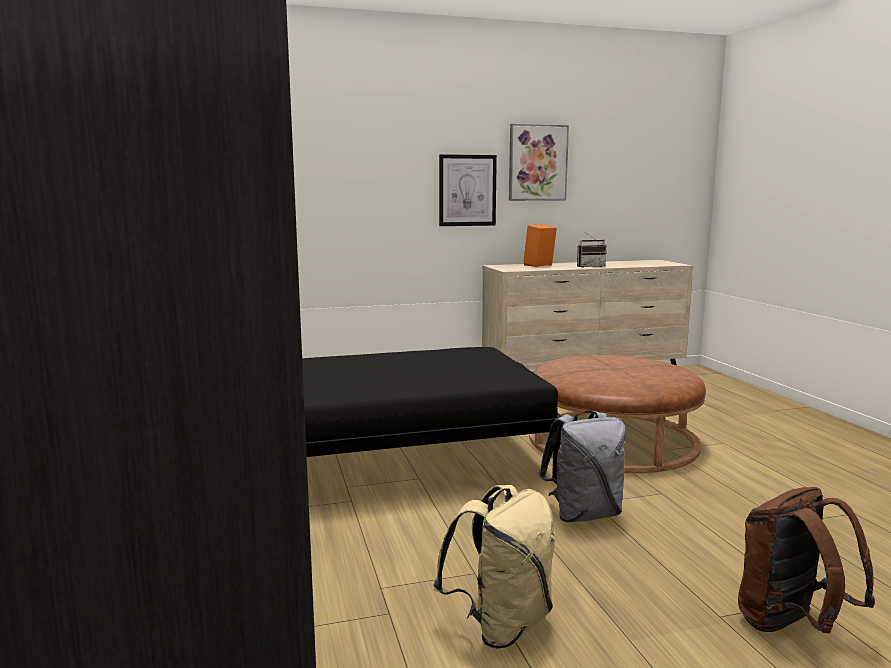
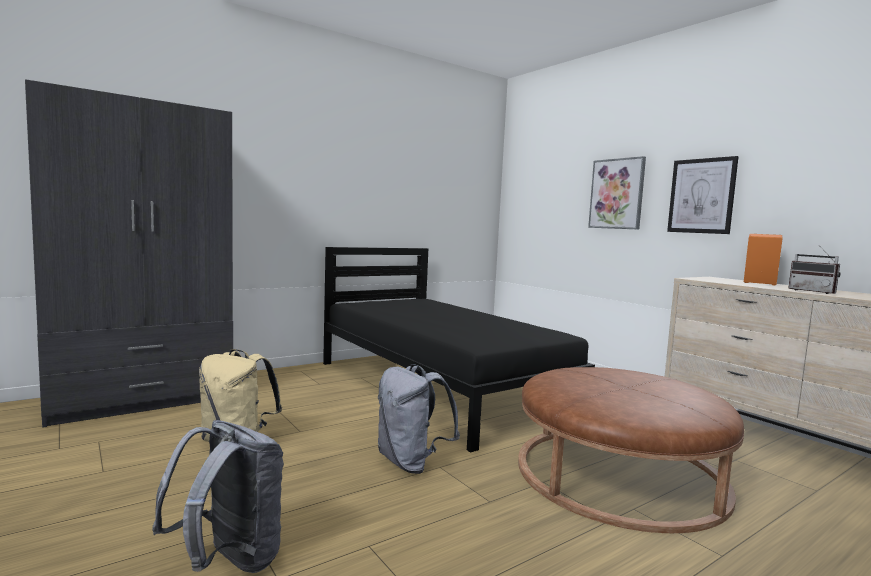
camera: 70 degrees right, 5 degrees down
(537, 163) = (796, 160): picture -> picture (617, 194)
(790, 626) = (228, 562): brown backpack -> grey backpack

